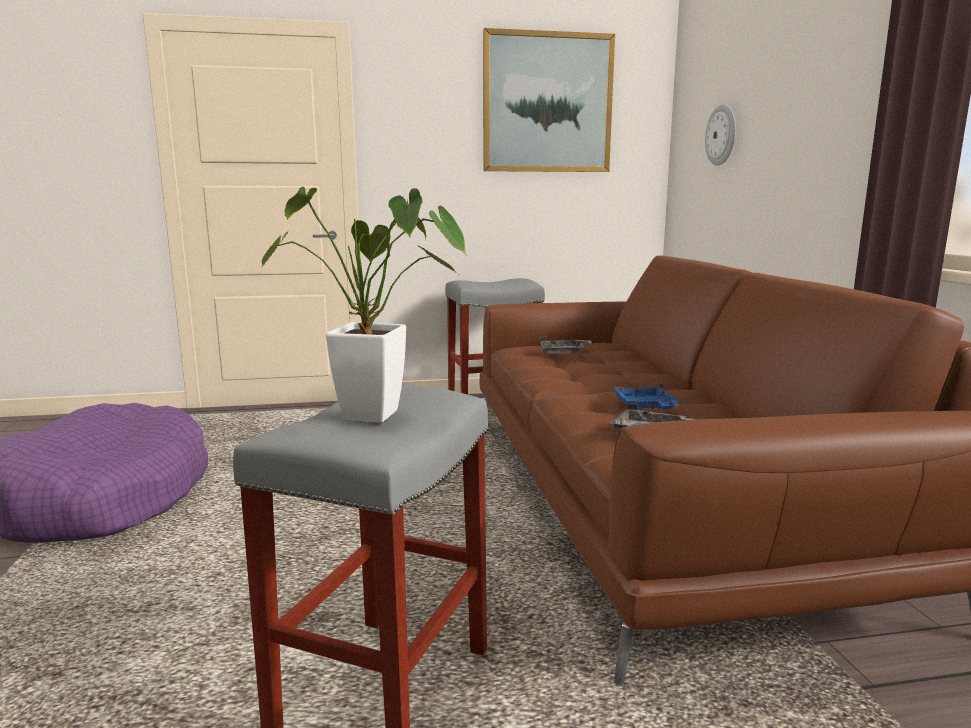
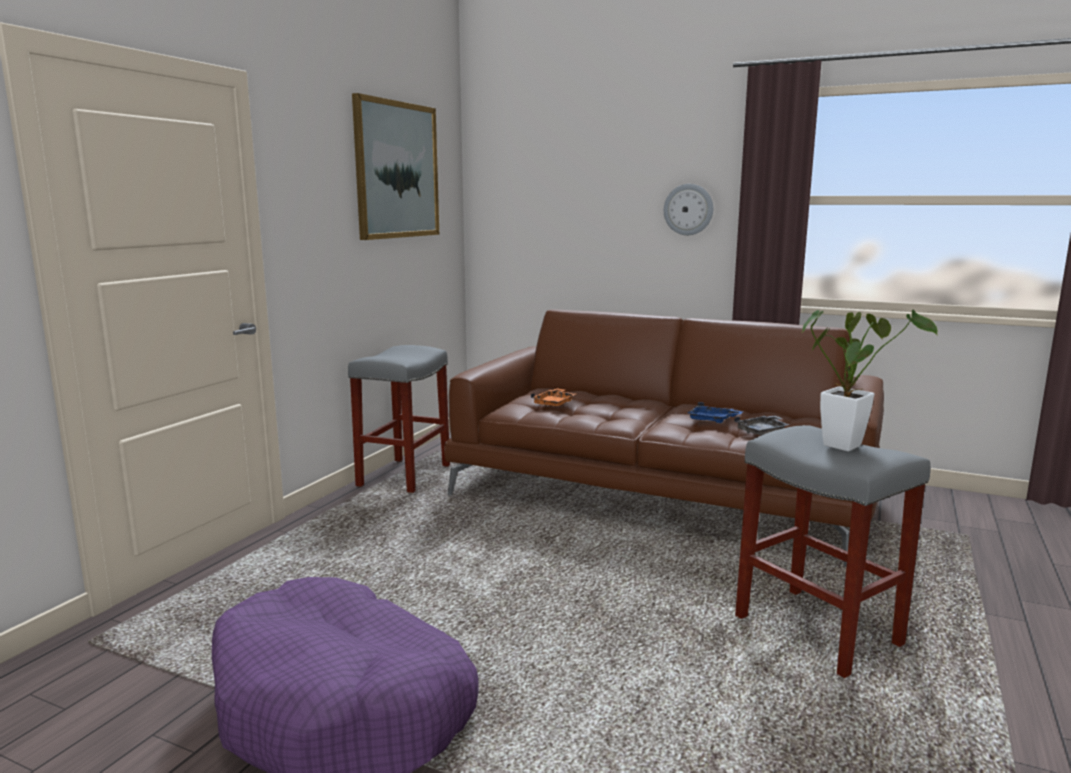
camera: 55 degrees left, 0 degrees up
(563, 353) = (554, 403): grey tray -> orange tray
(721, 135) = (549, 208): wall clock -> wall clock (688, 209)

